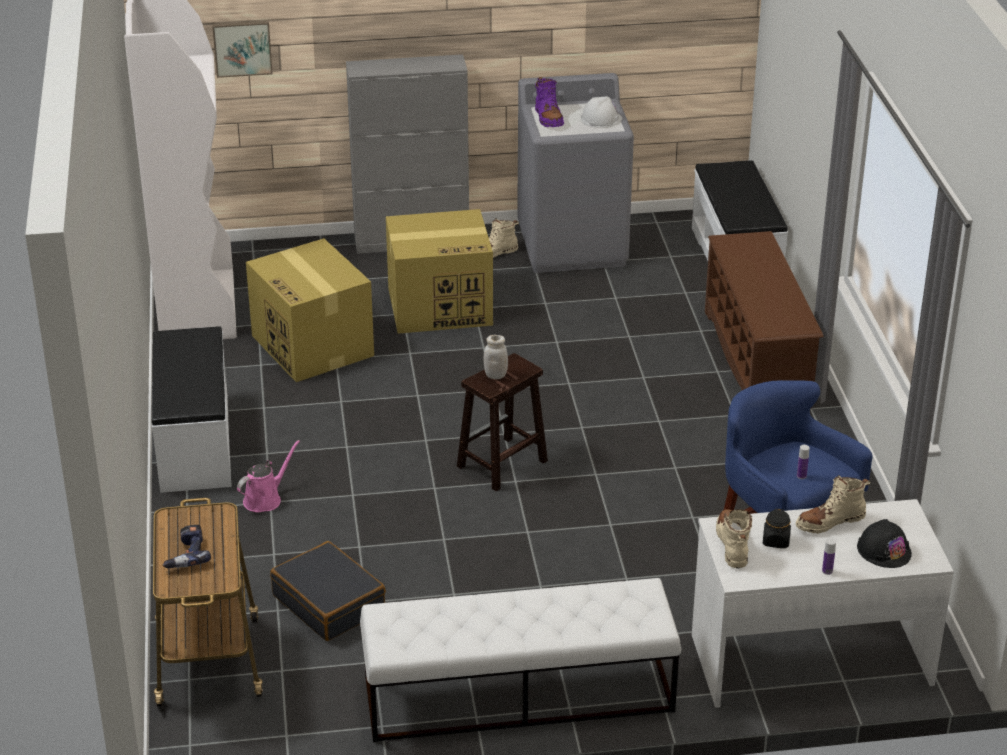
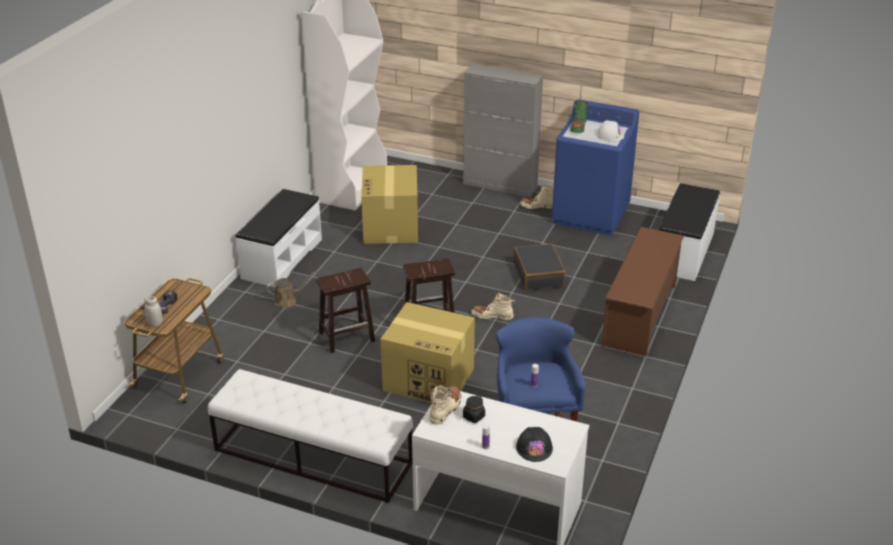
camera: 30 degrees right, 0 degrees up
(242, 47) = (415, 41): picture -> none
(265, 499) = (287, 300): pink watering can -> brown watering can
(329, 603) = (265, 367): black suitcase -> black suitcase (539, 274)
(404, 519) = (347, 336): none -> brown stool
(441, 306) = (481, 226): cardboard box -> cardboard box (430, 379)
(495, 375) = (425, 267): white jar -> white jar (155, 323)
(548, 118) = (578, 127): purple boot -> green boot
(573, 245) = (591, 214): grey washing machine -> blue washing machine
(830, 522) = (518, 418): beige boot -> beige boot (492, 316)

